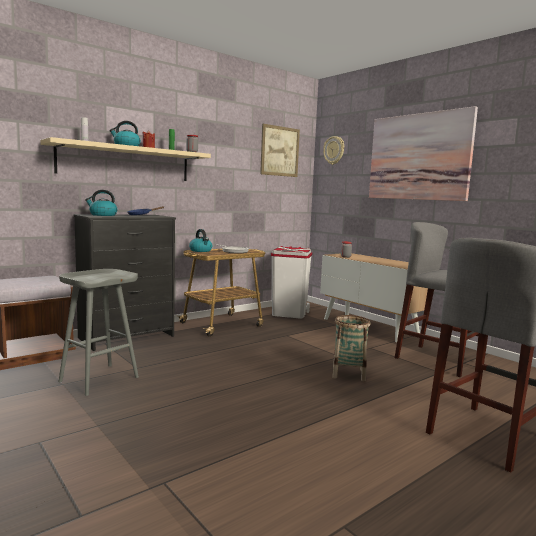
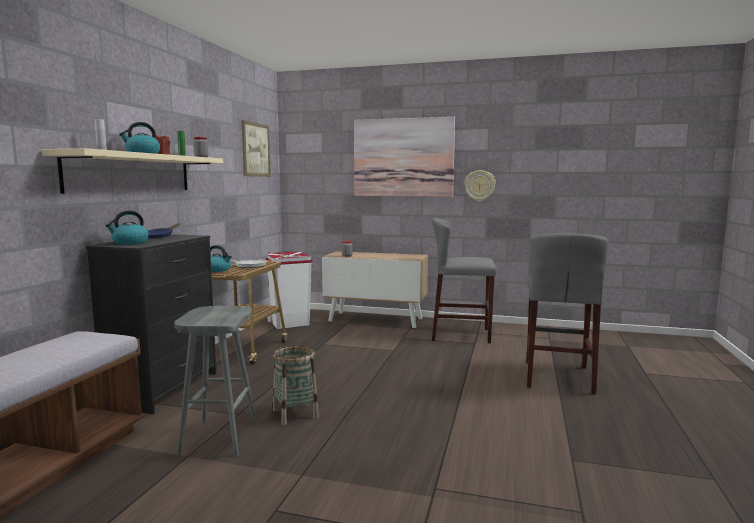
camera: 35 degrees left, 0 degrees up
(334, 150) = (306, 148): wall clock -> wall clock (480, 186)
(348, 373) = (421, 362): basket -> basket (295, 413)

